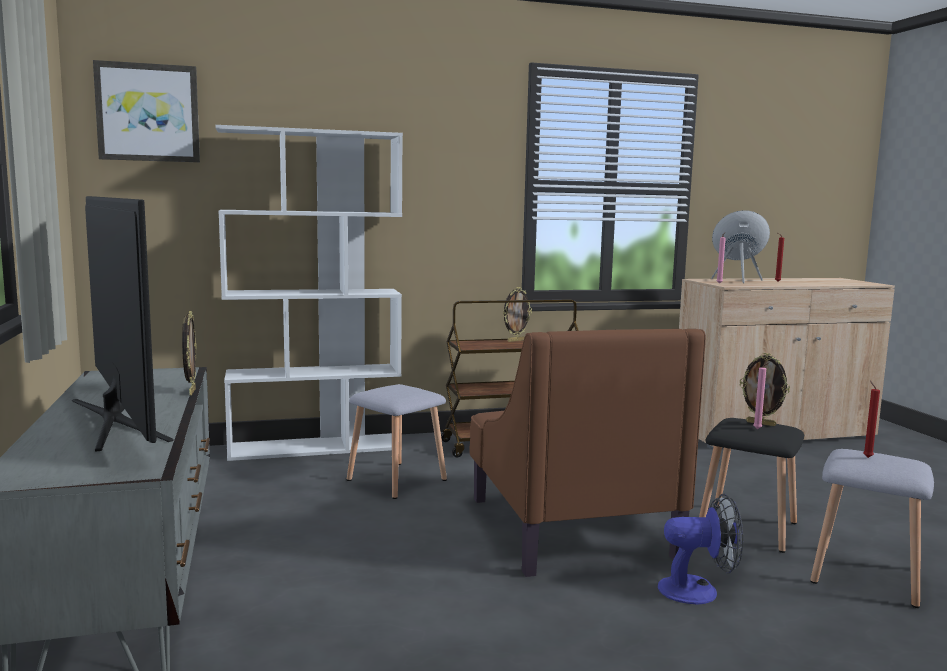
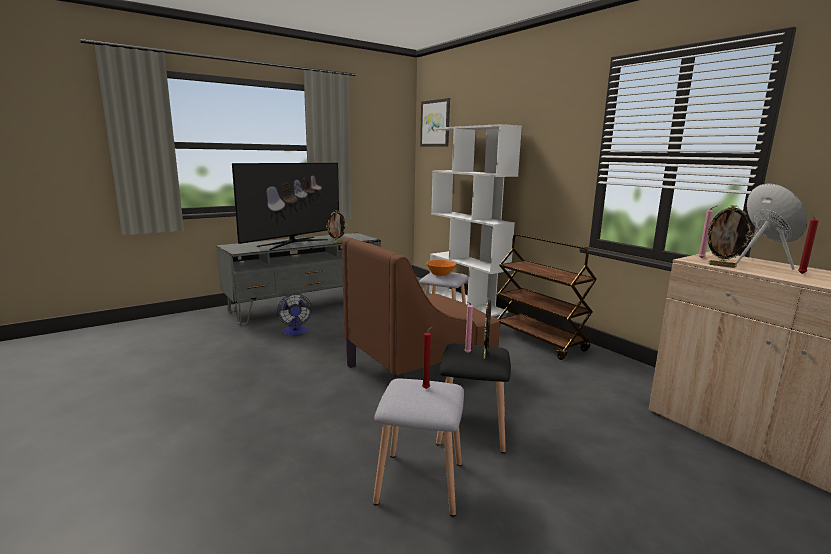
camera: 70 degrees right, 5 degrees up
(397, 392) = (440, 274): none -> orange bowl
(515, 341) = (555, 270): picture frame -> picture frame (722, 266)
(698, 590) = (356, 412): fan -> fan (295, 332)

